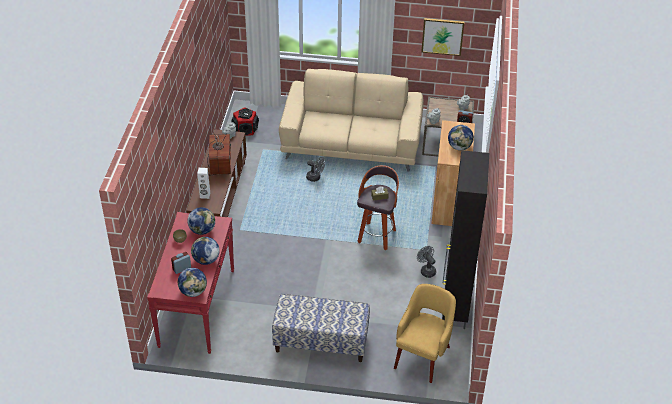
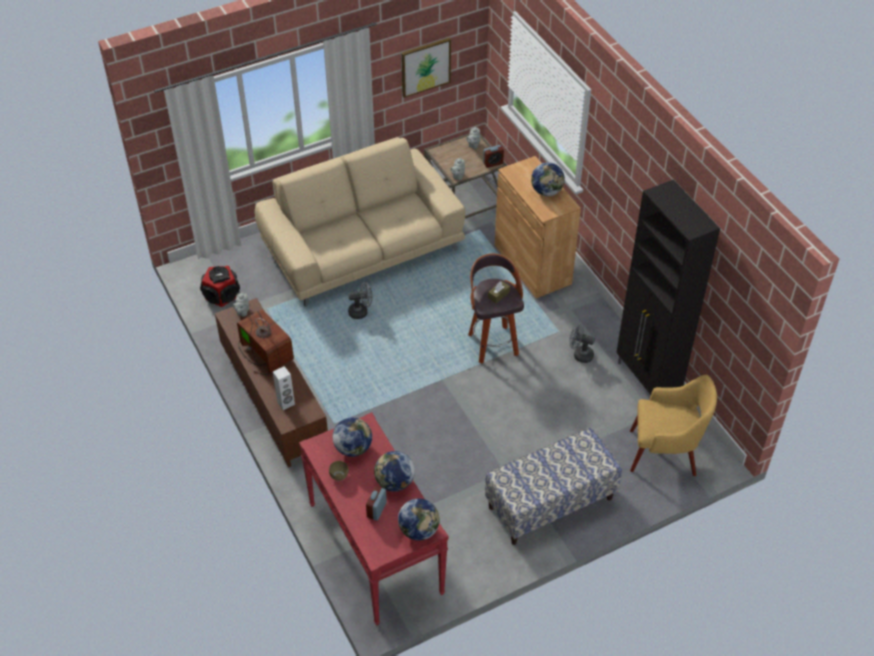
camera: 35 degrees left, 5 degrees up
(423, 356) = (665, 453): yellow armchair -> yellow armchair turned 105 degrees clockwise

